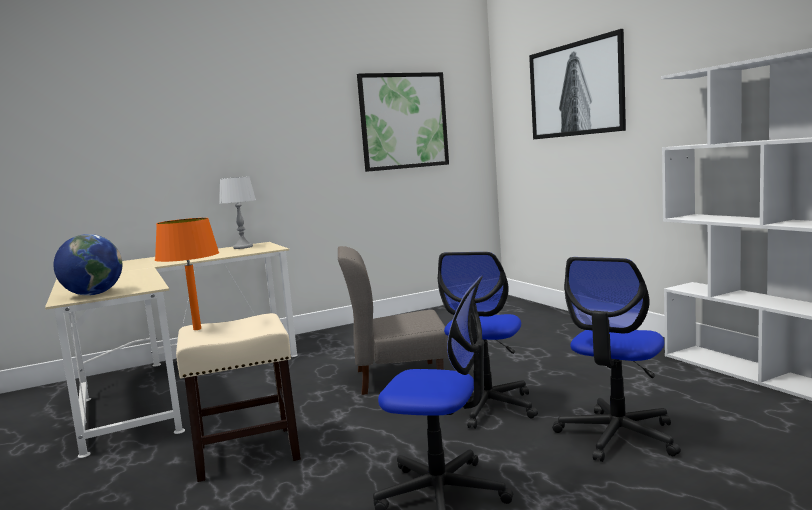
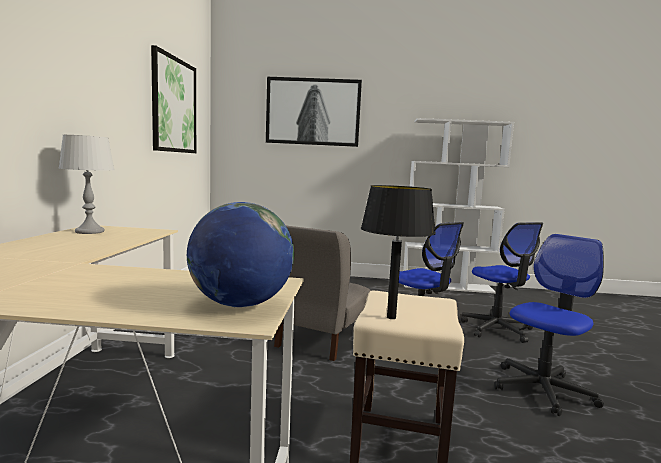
camera: 60 degrees left, 0 degrees up
(197, 329) = (391, 317): orange table lamp -> black table lamp

